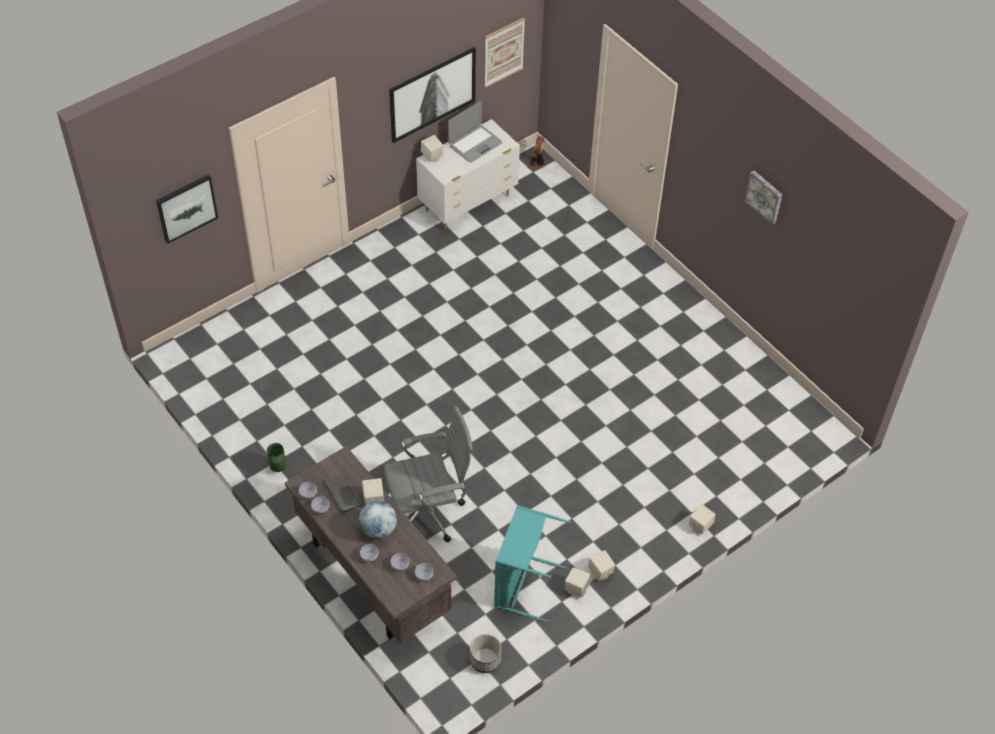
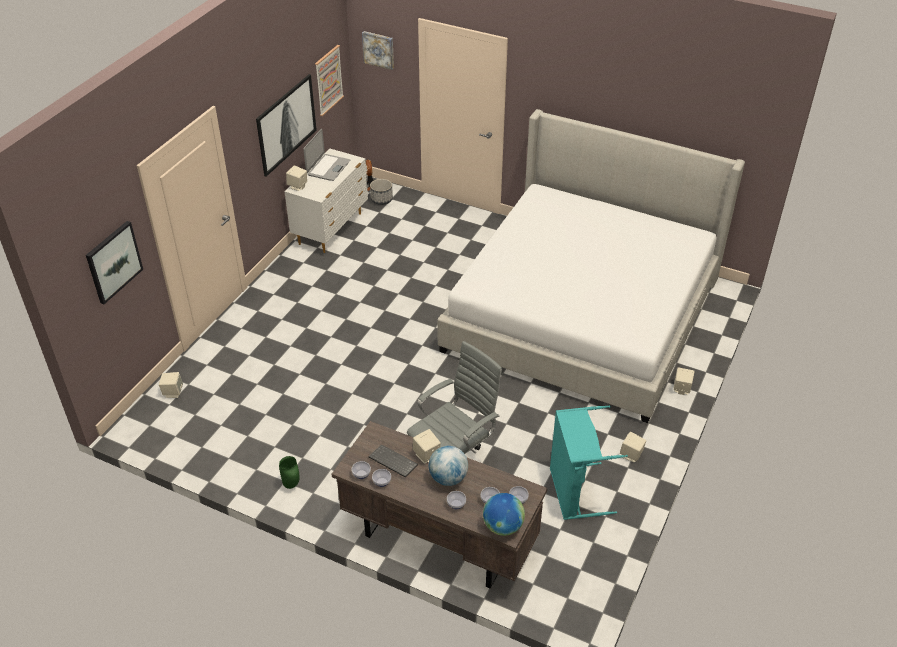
camera: 25 degrees left, 10 degrees down
(395, 593) = (502, 526): none -> globe
(485, 660) = (587, 568): planter -> planter (382, 199)
(576, 589) = (621, 476): beige speaker -> beige speaker (173, 392)
(658, 403) = (582, 314): none -> bed
(764, 196) = (618, 100): picture -> picture (378, 49)

